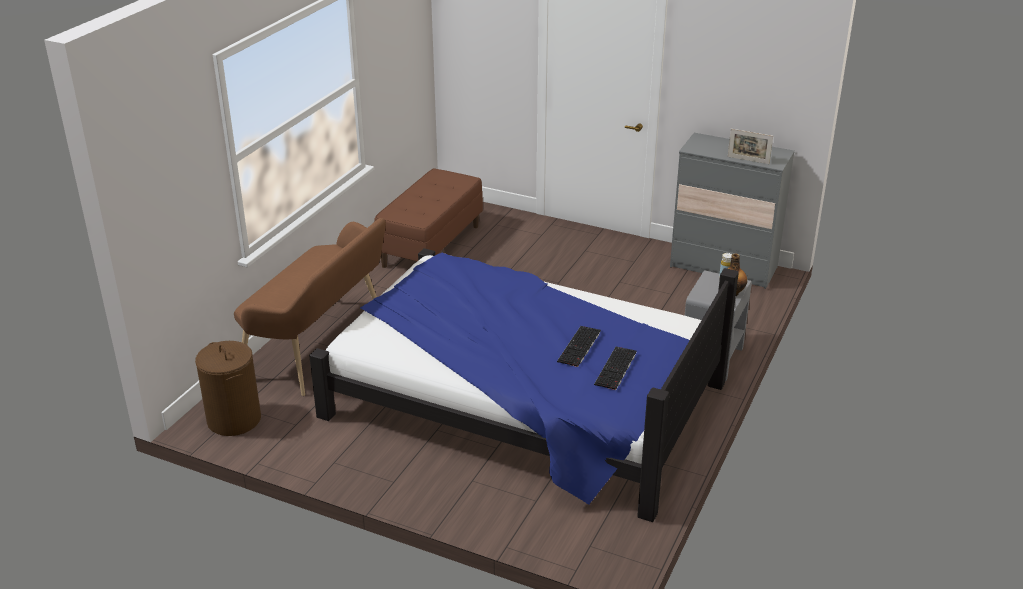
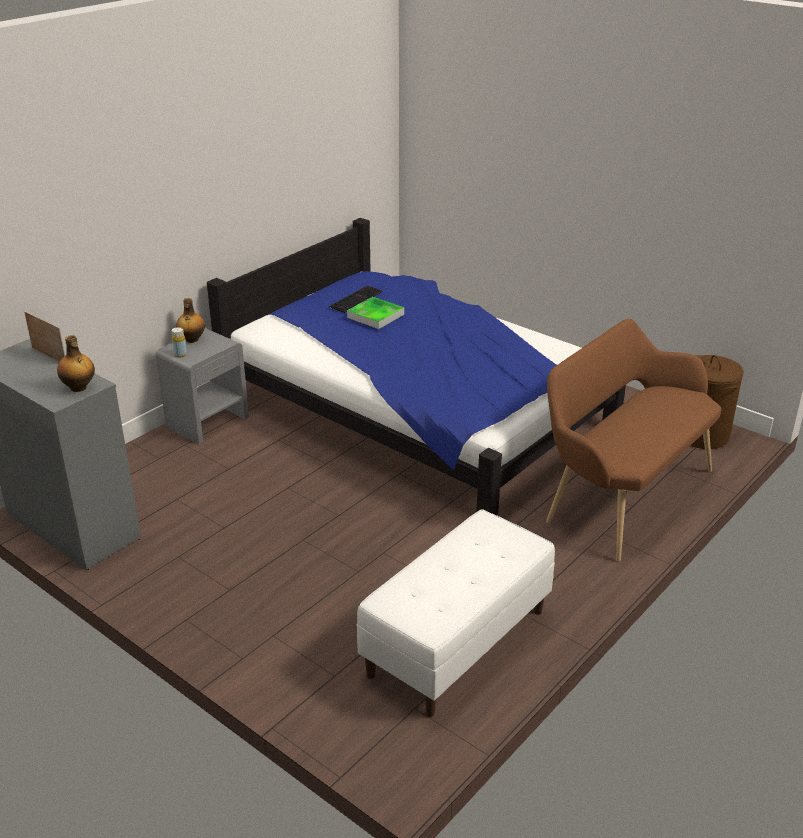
camera: 165 degrees left, 0 degrees up
(431, 245) = (457, 643): brown bench -> white bench
(580, 347) = (375, 316): keyboard -> tray
(698, 145) = (79, 388): none -> bottle

